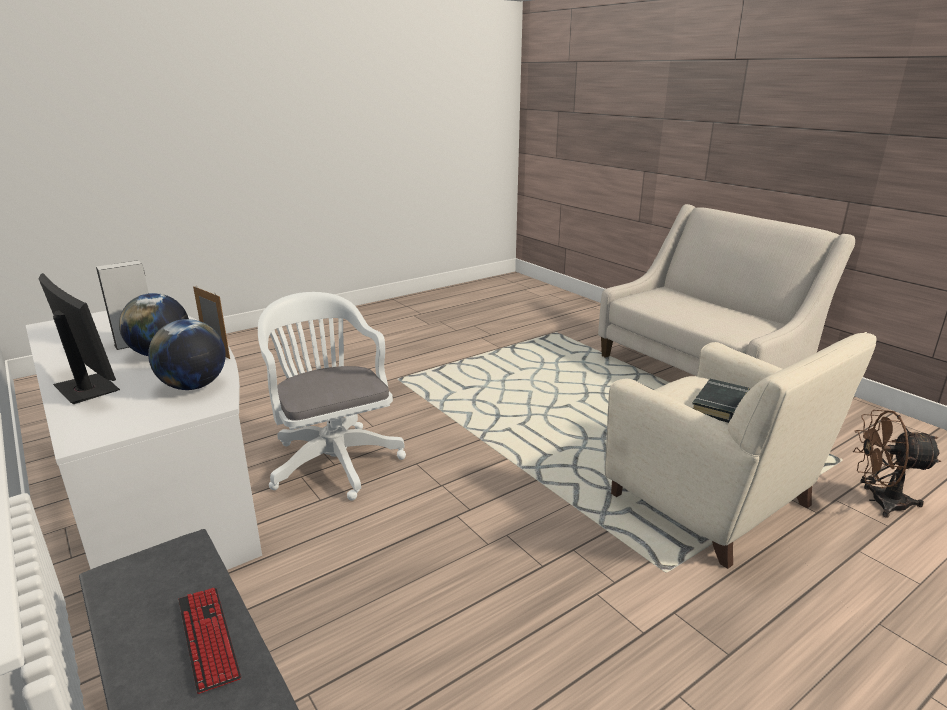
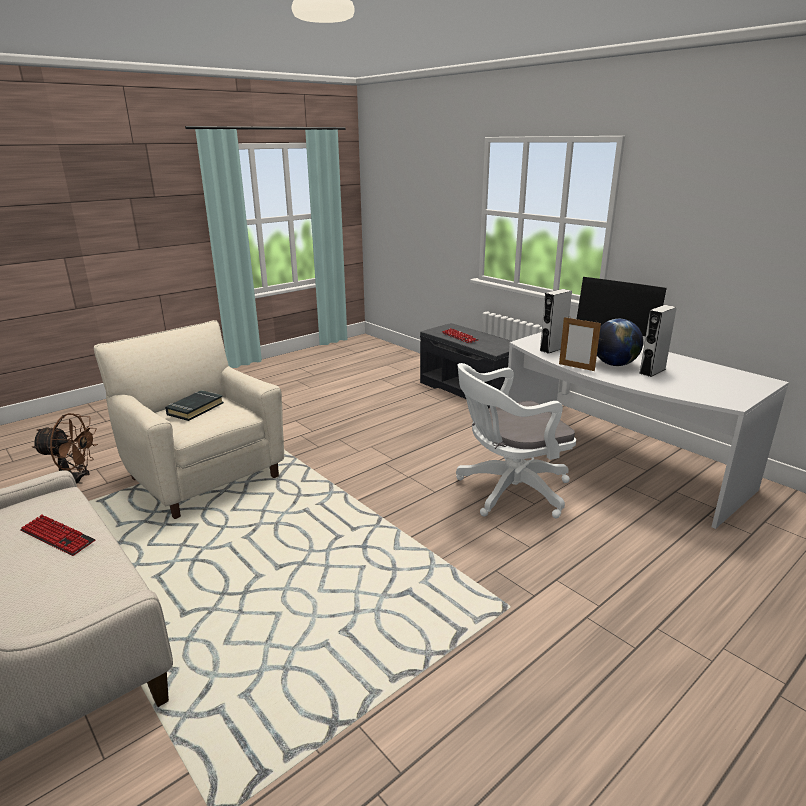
camera: 175 degrees right, 0 degrees up
(193, 386) = (552, 349): globe -> grey speaker
(333, 459) = (508, 491): white office chair -> white office chair turned 105 degrees clockwise
(699, 317) = (57, 536): none -> keyboard

